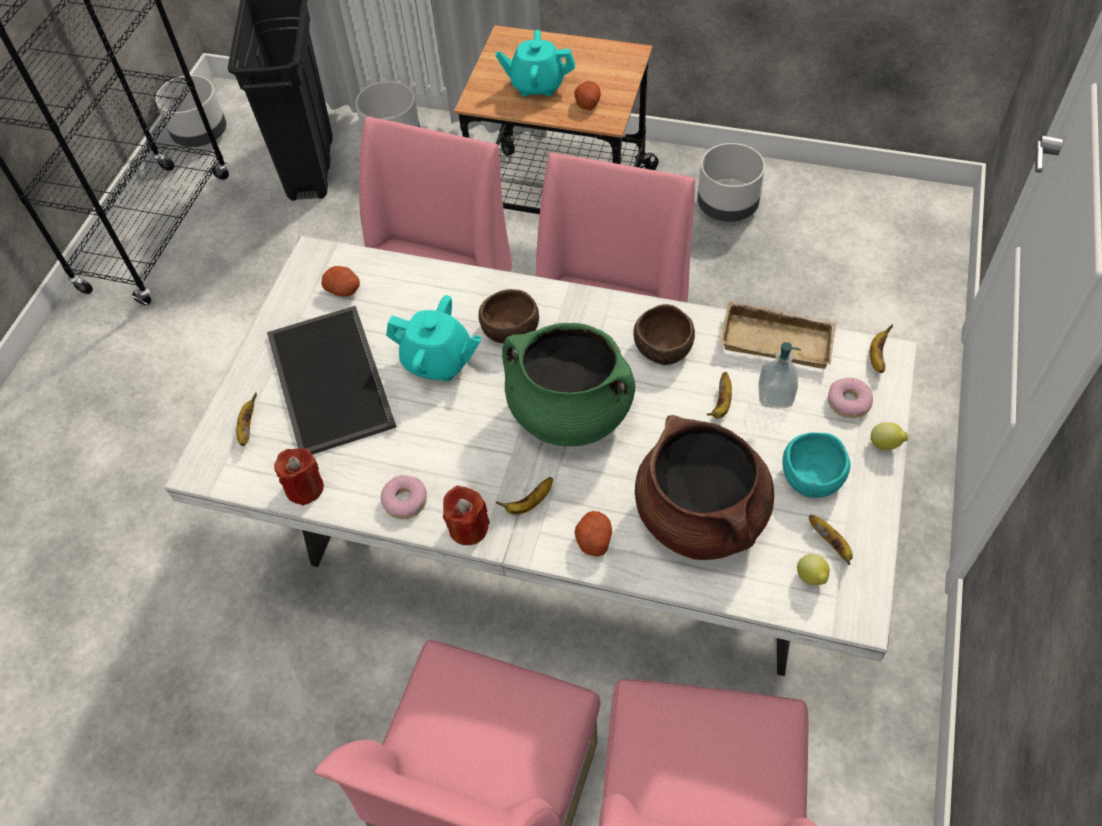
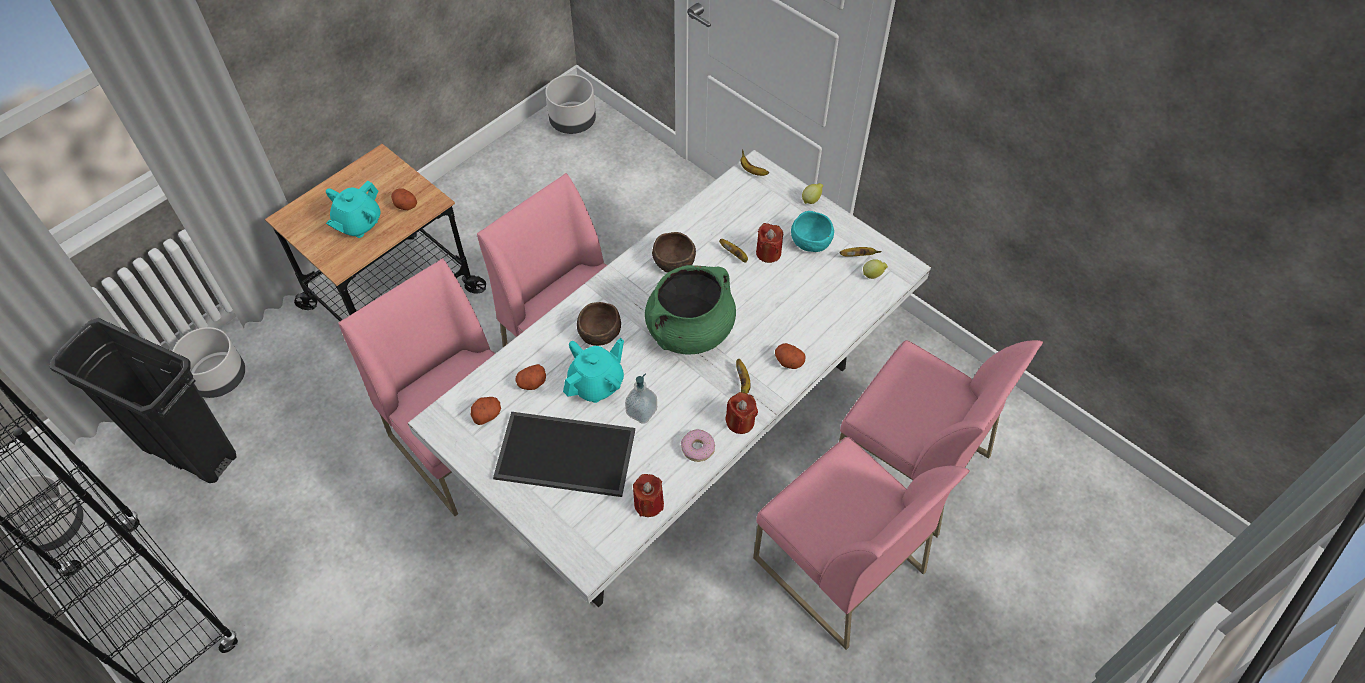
camera: 65 degrees left, 0 degrees up
(247, 428) = (572, 522): banana -> none
(405, 305) = (532, 383): none -> potato
(701, 516) = (805, 303): brown cooking pot -> none
(727, 207) = (484, 208): grey planter -> grey planter (573, 122)
(753, 437) = (768, 253): none -> red candle
(775, 396) = (747, 228): soap dispenser -> soap dispenser (641, 412)
(778, 339) = (708, 206): beige tray -> none
(848, 402) = (773, 199): donut -> none

